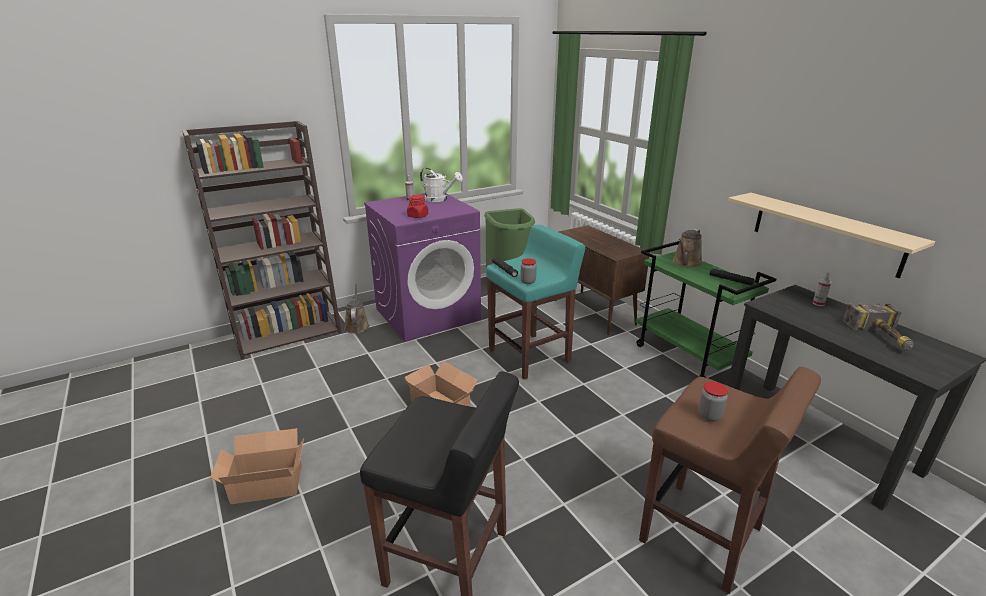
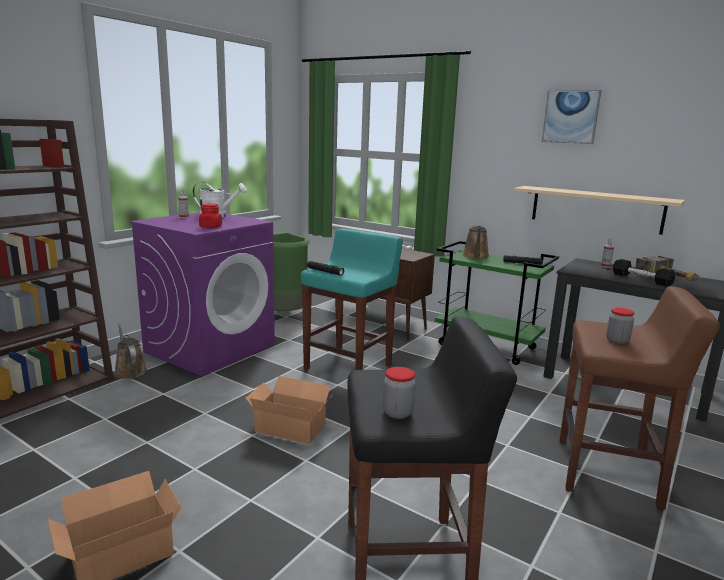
camera: 25 degrees left, 10 degrees down
(528, 281) = (358, 277): jar -> jar (397, 413)
(810, 118) = (570, 117): none -> picture
(842, 331) = (641, 279): none -> black dumbbell

